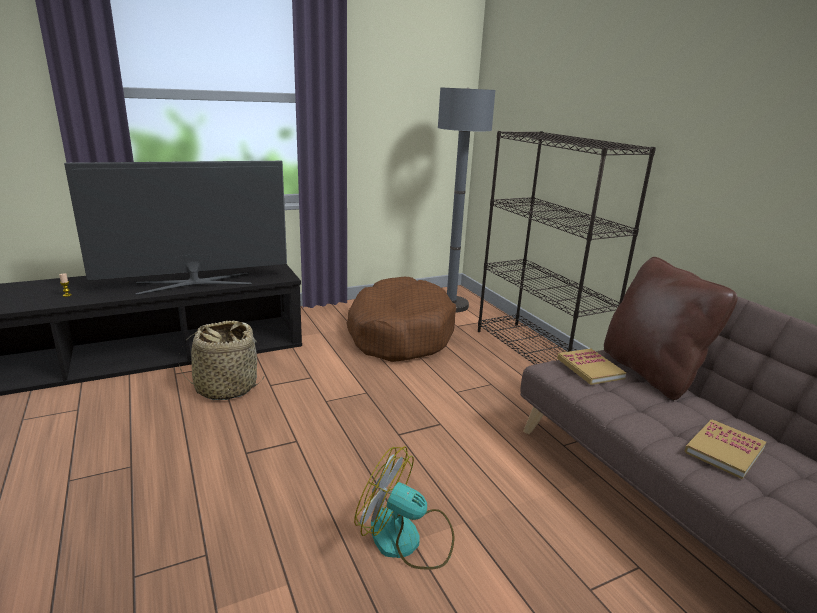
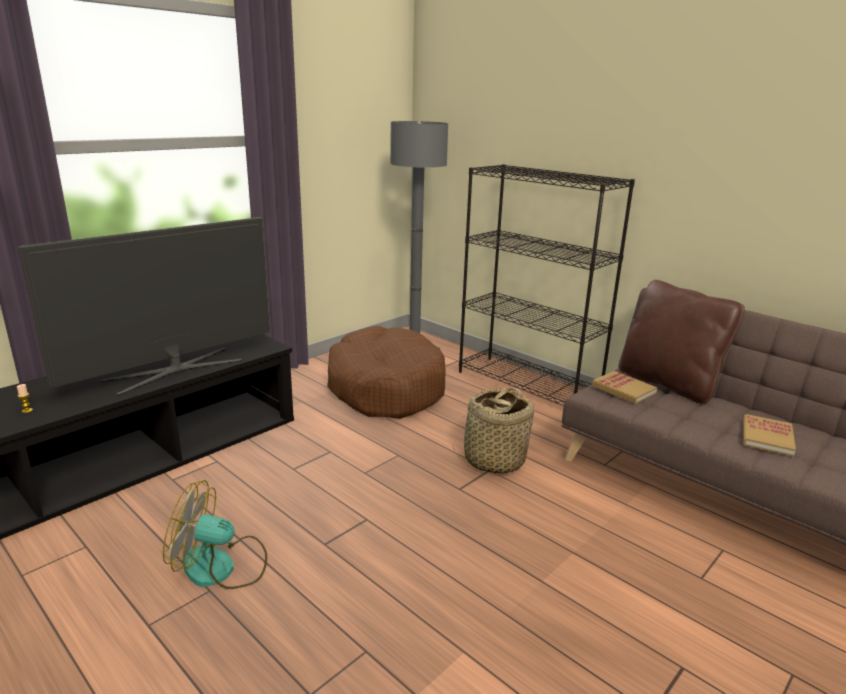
camera: 20 degrees left, 0 degrees up
(226, 387) = (246, 482): basket -> basket (493, 460)
(407, 539) = (537, 581): fan -> fan (221, 568)

